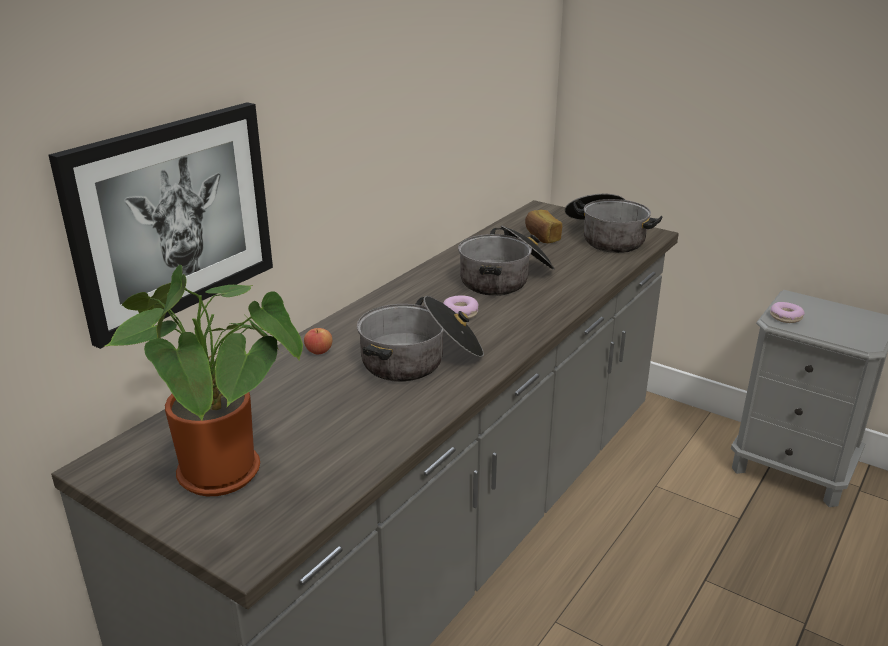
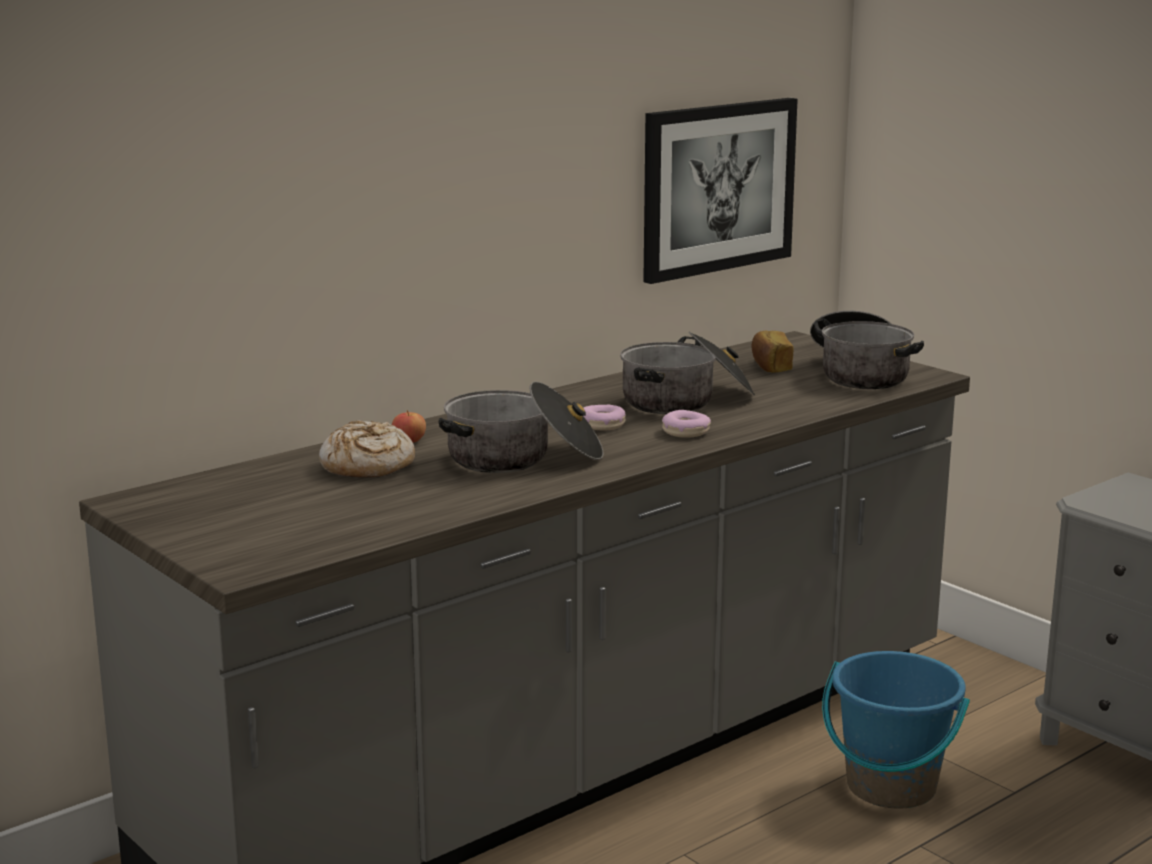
camera: 15 degrees right, 10 degrees down
(173, 218) = (250, 252): picture -> picture (718, 187)
(227, 477) = (251, 520): potted plant -> none
(299, 387) = (367, 466): none -> bread
(662, 529) = (890, 787): none -> blue bucket
(786, 317) = (1101, 499): donut -> donut (686, 432)

